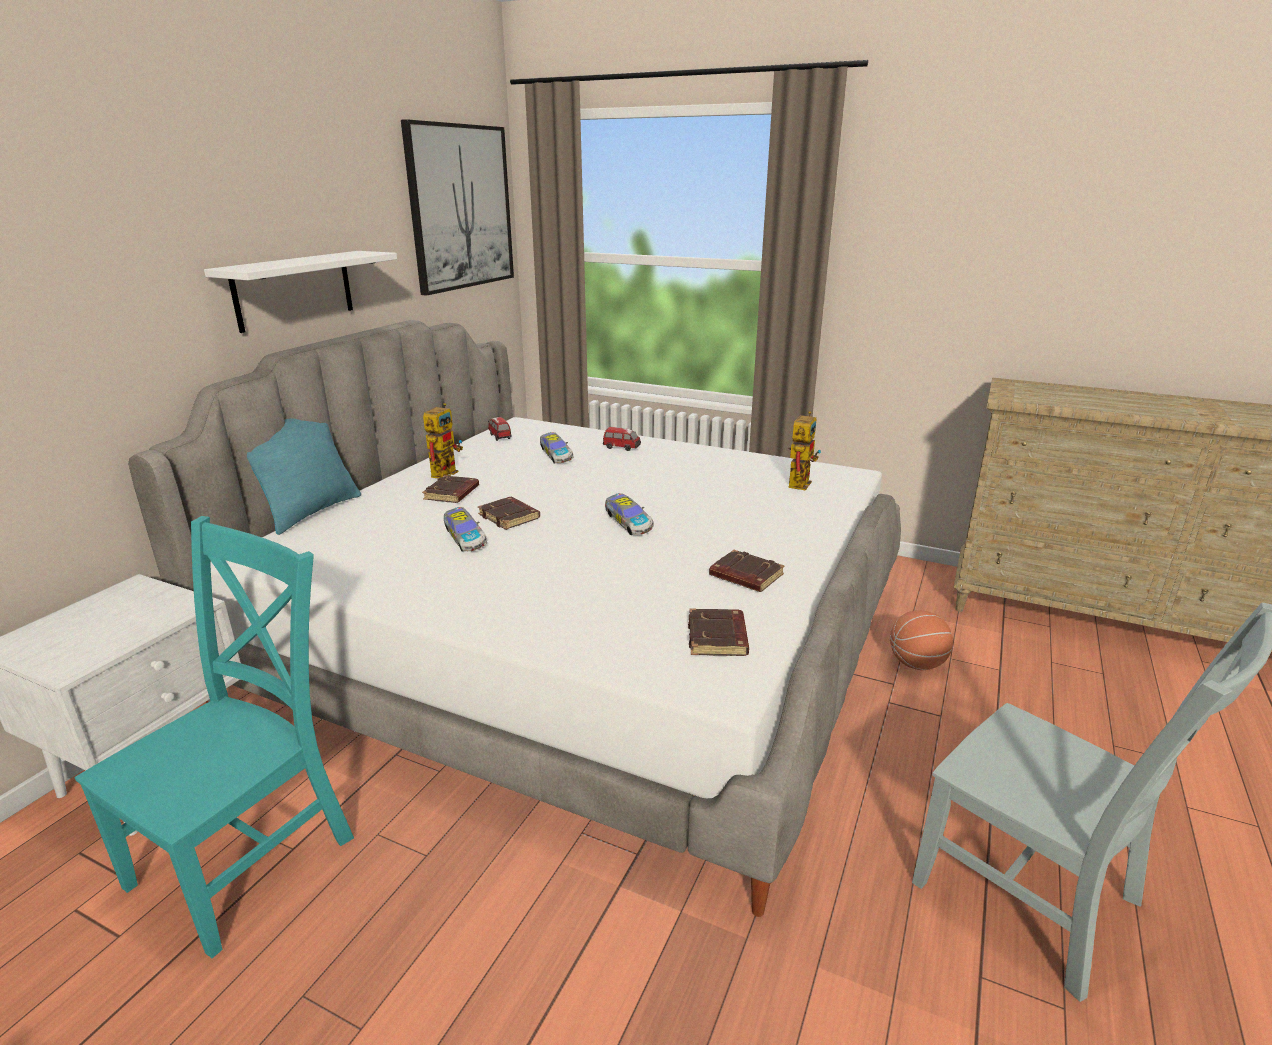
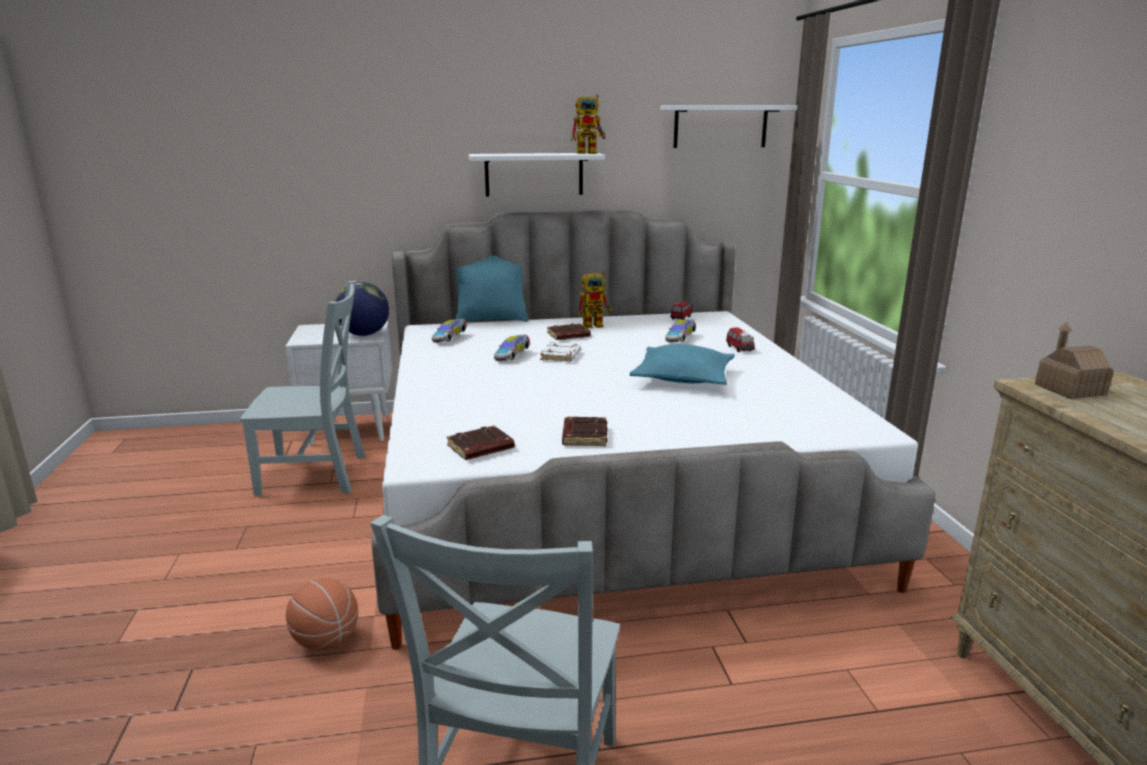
camera: 55 degrees right, 5 degrees down
(161, 606) = (364, 334): none -> globe
(251, 855) = (318, 475): turquoise chair -> grey chair
(461, 207) = (720, 126): picture -> white shelf
(510, 517) = (561, 356): brown book -> white book
(627, 524) = (607, 385): toy car -> toy car (450, 338)
(658, 490) = (683, 378): none -> turquoise pillow
(798, 482) = (805, 415): toy robot -> toy robot (591, 153)
(916, 664) = (801, 648): basketball -> basketball (325, 641)
(1021, 395) = (1069, 389): none -> toy house

